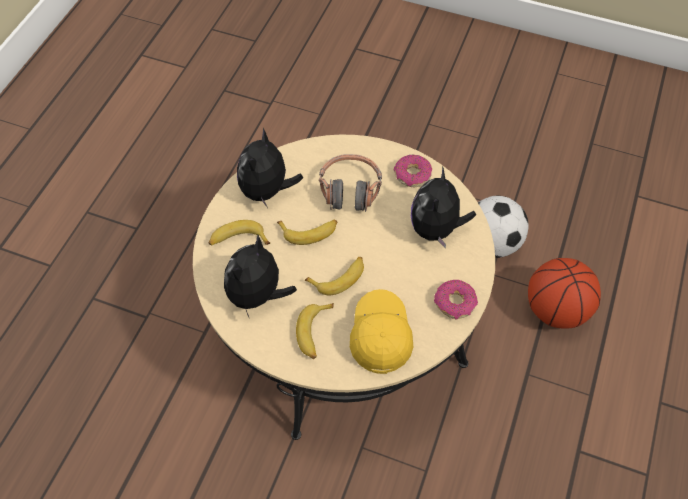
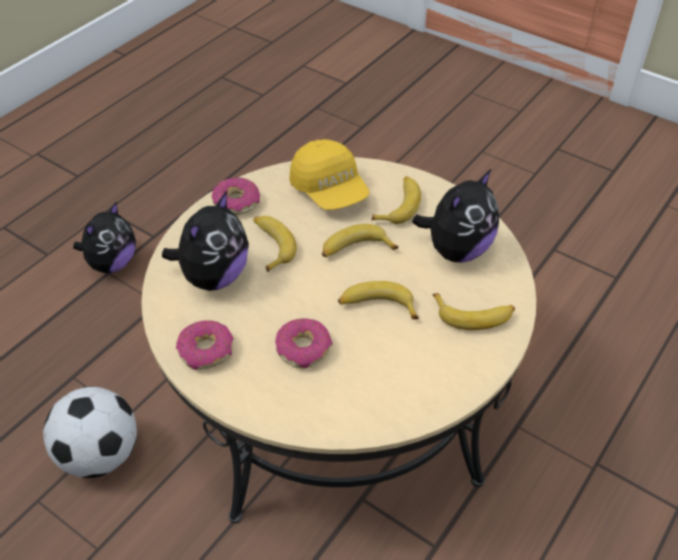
camera: 165 degrees left, 10 degrees down
(267, 191) = (423, 372): plush toy -> plush toy (112, 263)
(350, 190) = (303, 349): headphones -> donut
(380, 336) = (330, 190): yellow cap -> yellow cap turned 45 degrees counterclockwise
(406, 266) = (271, 246): none -> banana
(555, 310) = (81, 356): basketball -> none

